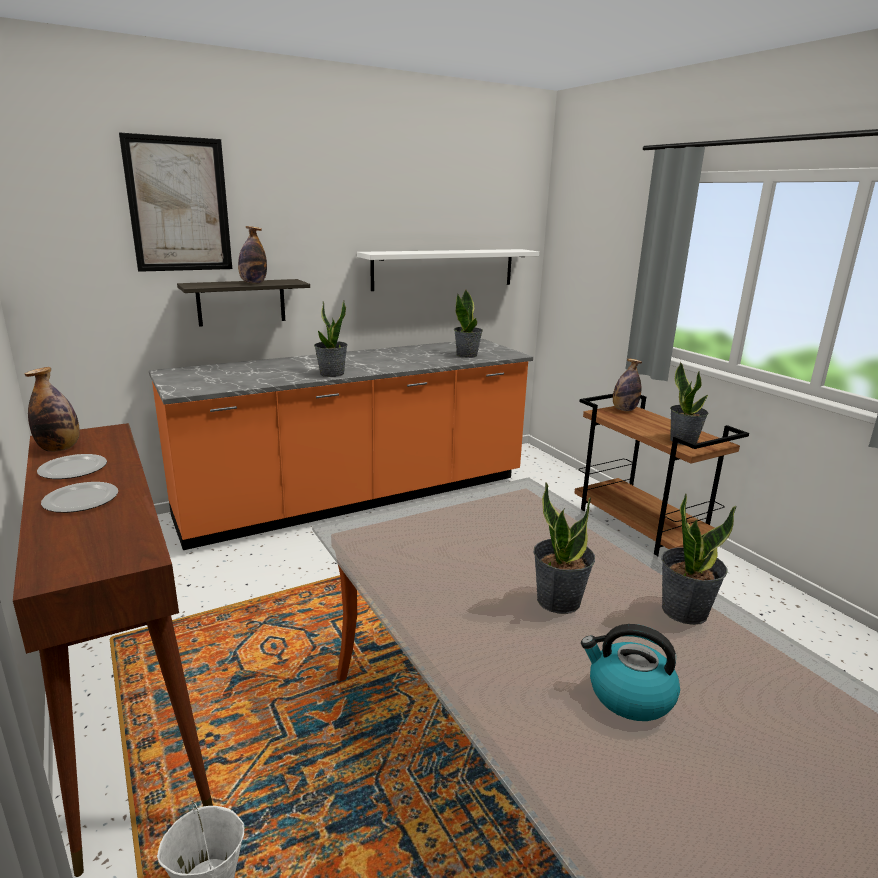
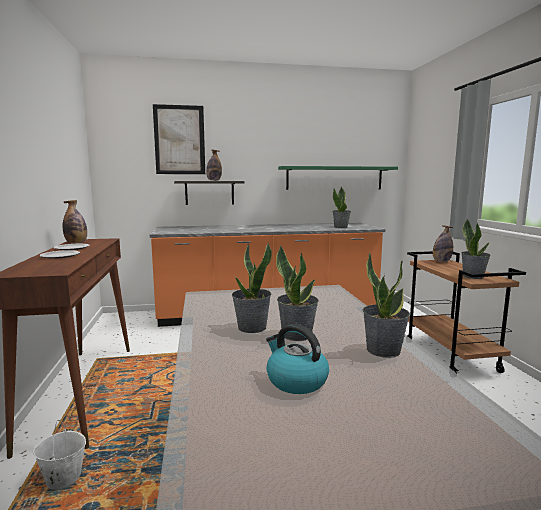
camera: 20 degrees right, 10 degrees down
(332, 374) = (248, 230): potted plant -> potted plant (252, 328)
(444, 269) = (334, 178): white shelf -> green shelf

